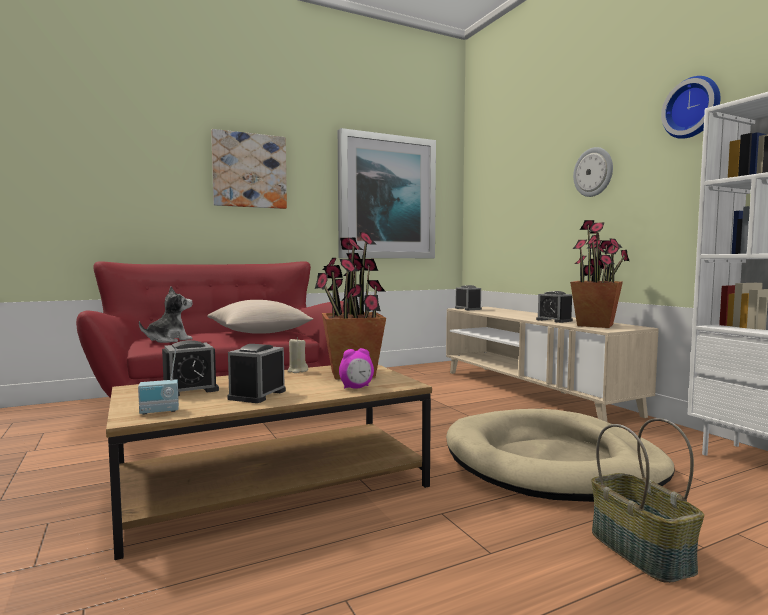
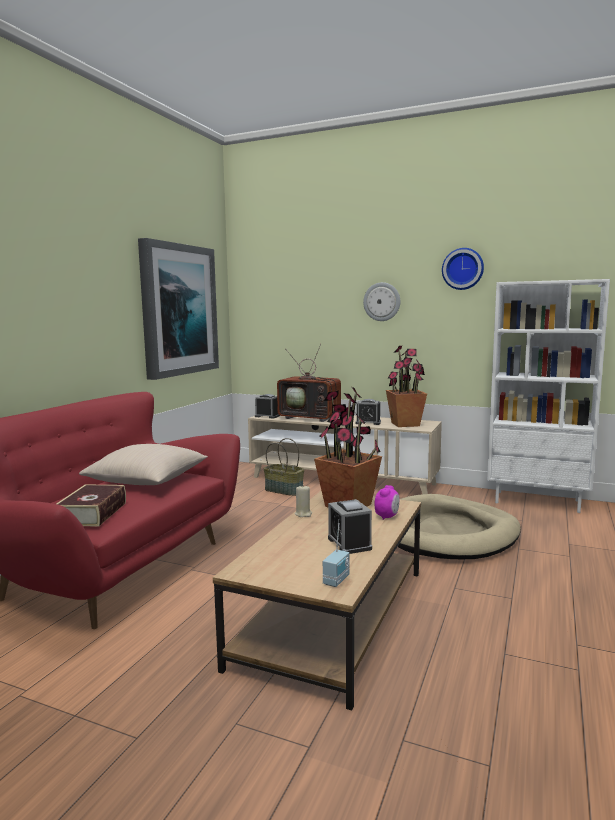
camera: 40 degrees left, 5 degrees up
(168, 340) = (92, 513): plush toy -> book
(190, 390) = (290, 557): alarm clock -> none
(249, 171) = (65, 289): picture -> none
(506, 313) = (312, 418): none -> television
(642, 551) = (556, 568): basket -> basket (284, 490)

